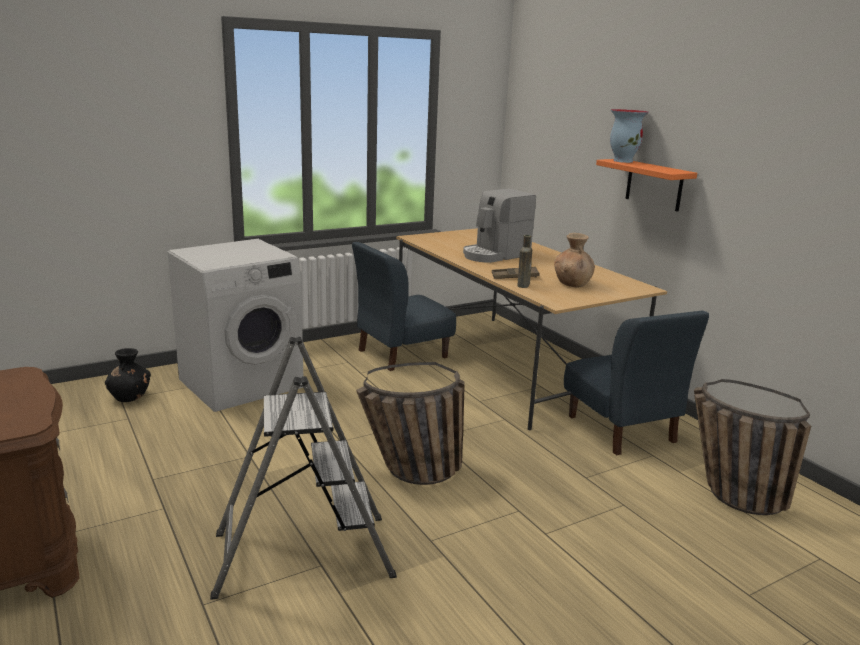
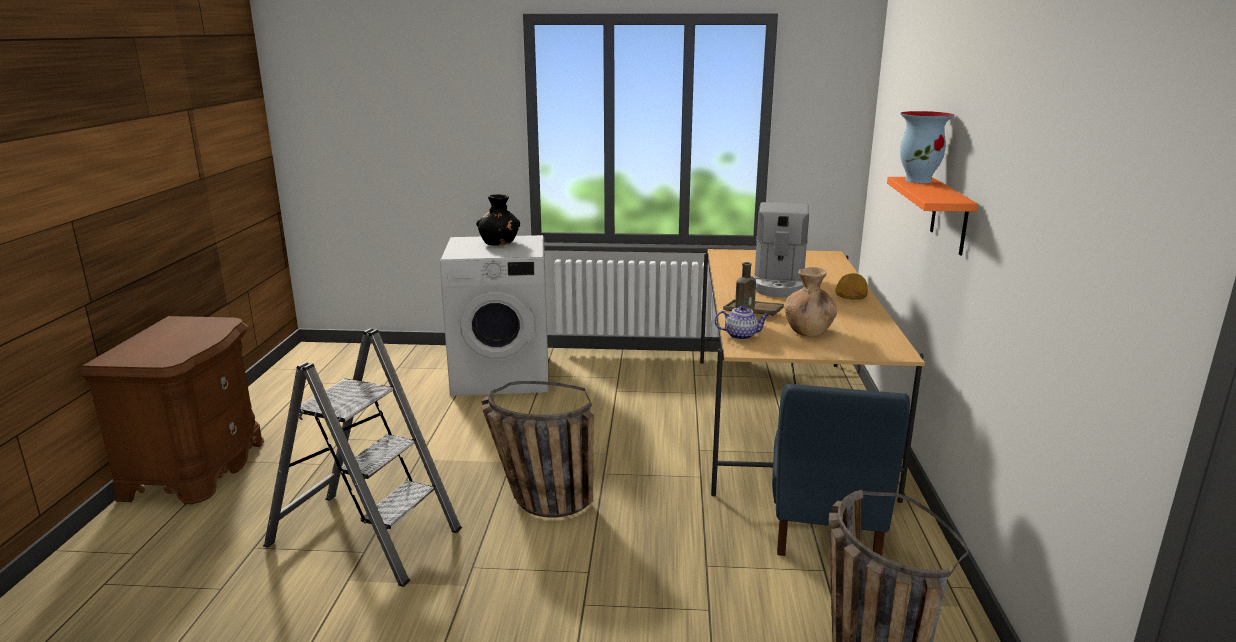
camera: 35 degrees right, 0 degrees up
(130, 397) = (407, 367): black vase -> black vase (499, 243)
(401, 353) = (681, 381): blue chair -> none
(495, 255) = (778, 284): coffee machine -> coffee machine turned 75 degrees counterclockwise
(538, 294) = (741, 335): none -> teapot
(549, 254) = (850, 292): none -> bread

